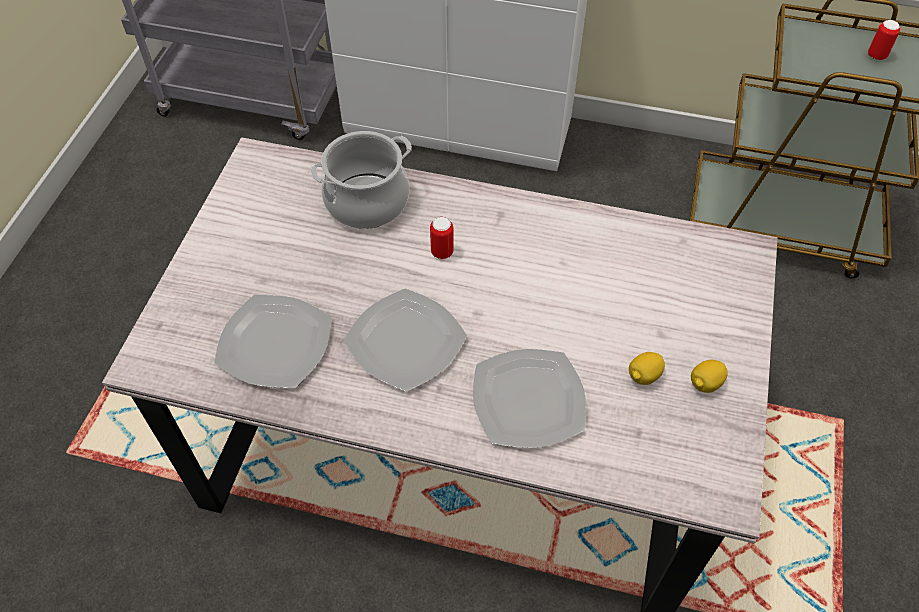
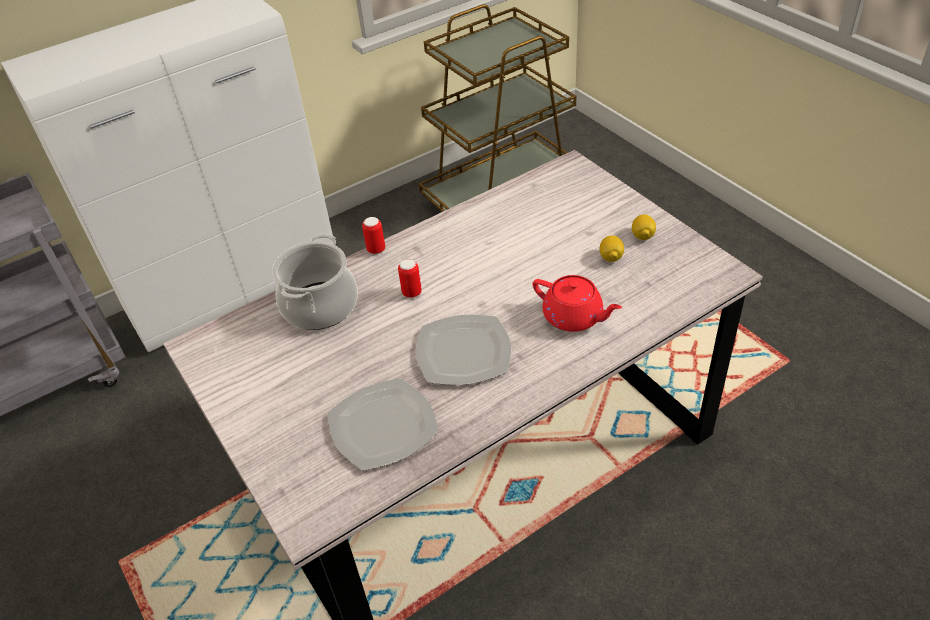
camera: 45 degrees left, 10 degrees down
(529, 399) = (574, 317): plate -> red teapot
(876, 56) = (502, 39): can -> can (376, 250)

